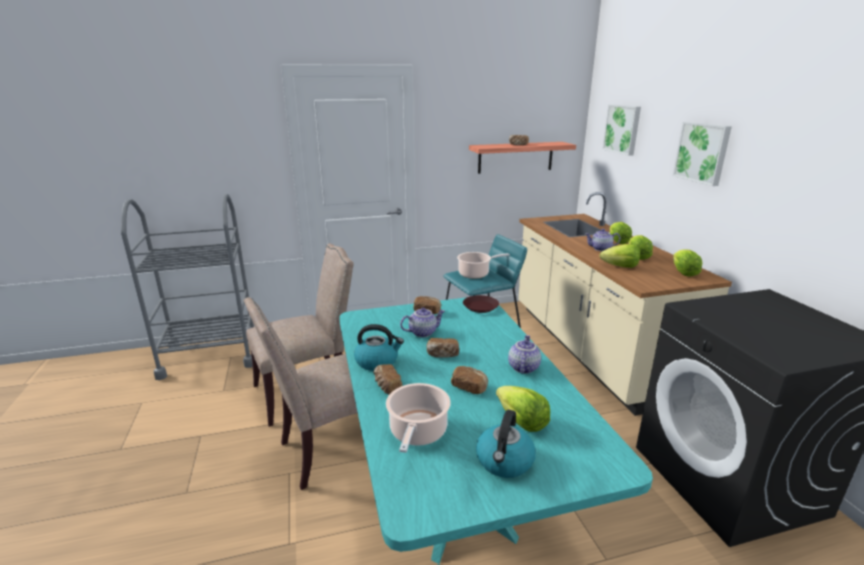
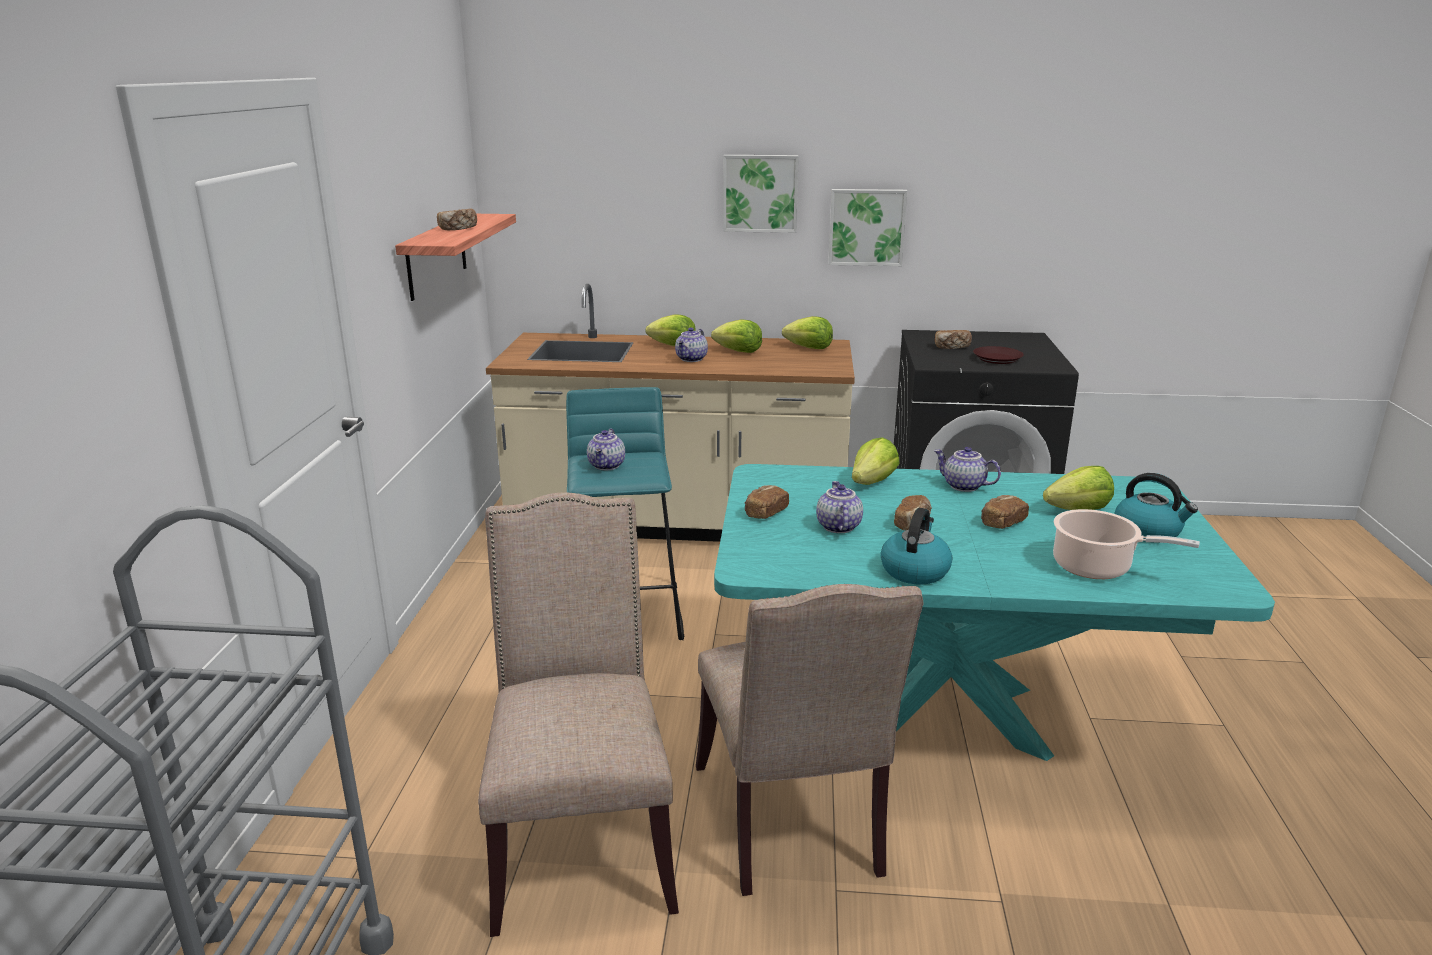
camera: 70 degrees left, 0 degrees up
(387, 386) = (987, 572): bread -> bread (952, 347)
(476, 274) = (607, 466): cooking pot -> teapot
(480, 307) = (776, 476): brown plate -> brown plate (997, 359)
(620, 266) = (765, 366): lettuce -> lettuce (872, 482)
(622, 129) = (585, 177): picture -> picture (866, 227)

